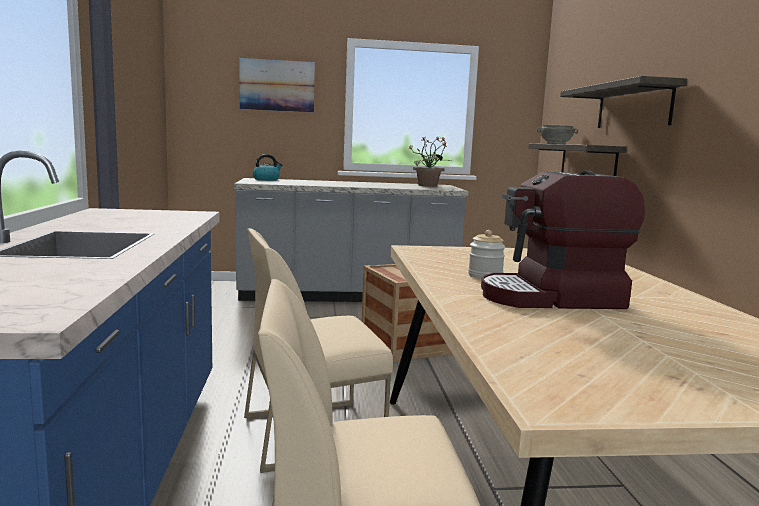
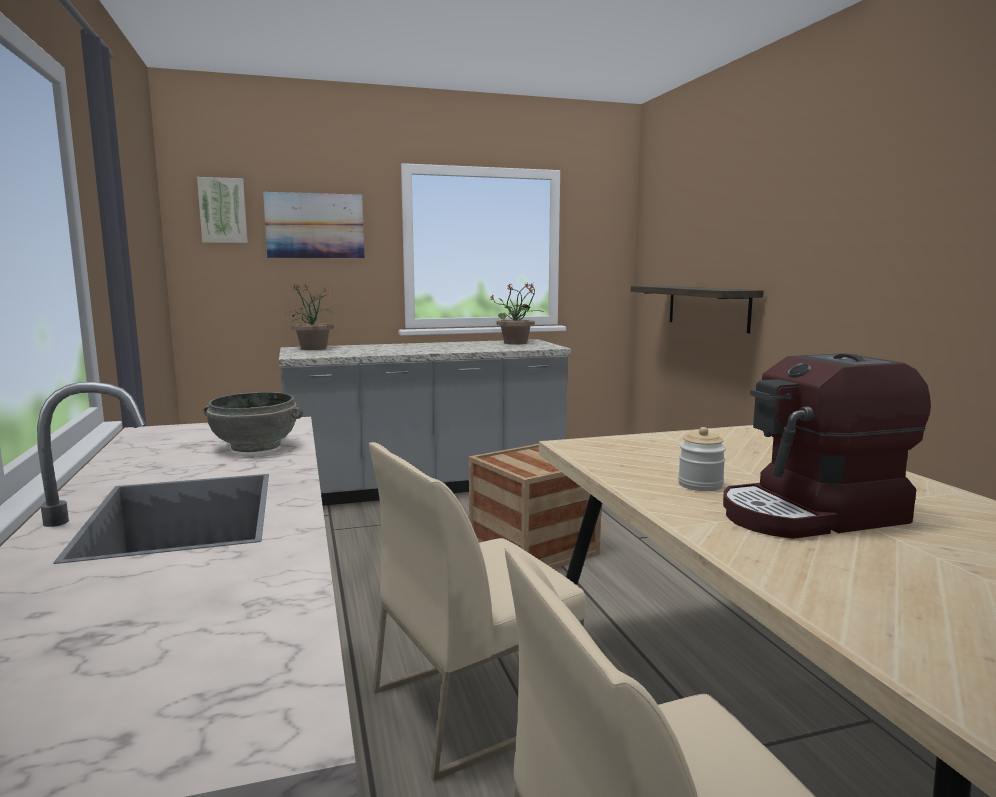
camera: 10 degrees left, 0 degrees up
(209, 71) = (223, 210): none -> picture
(266, 179) = (313, 348): kettle -> potted plant
(556, 144) = (665, 286): grey bowl -> grey bowl (256, 446)
(633, 106) = (769, 244): shelf -> none

